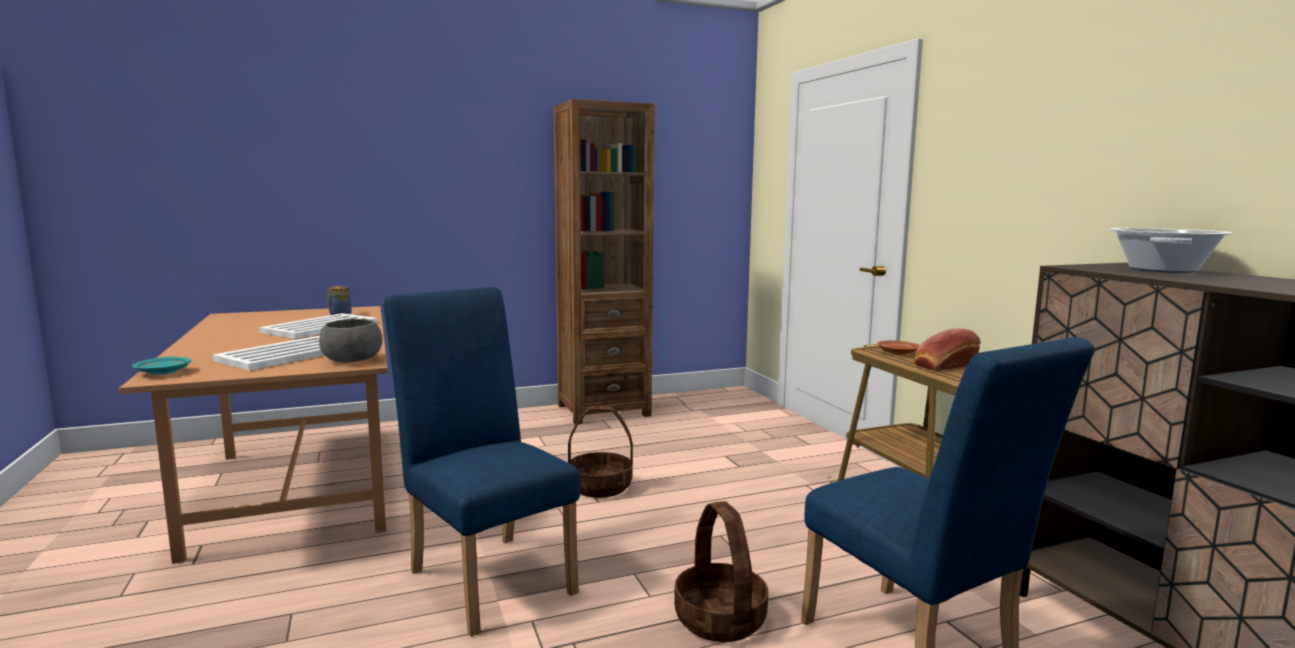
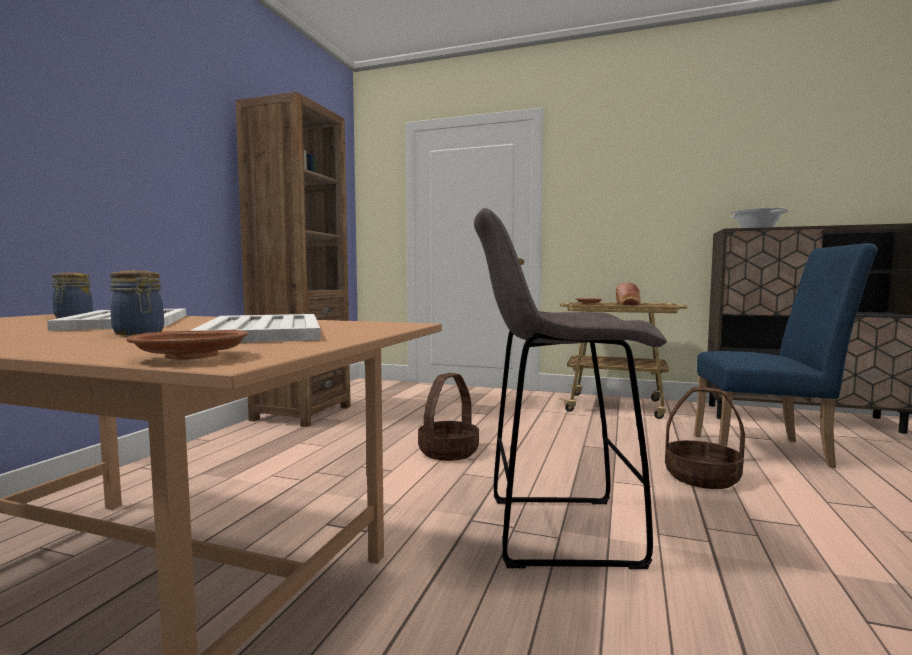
camera: 50 degrees left, 5 degrees down
(163, 372) = (193, 357): turquoise plate -> brown plate
(258, 344) = (139, 333): none -> jar
(351, 360) = (375, 325): grey bowl -> none
(487, 575) = (555, 530): blue chair -> grey stool

